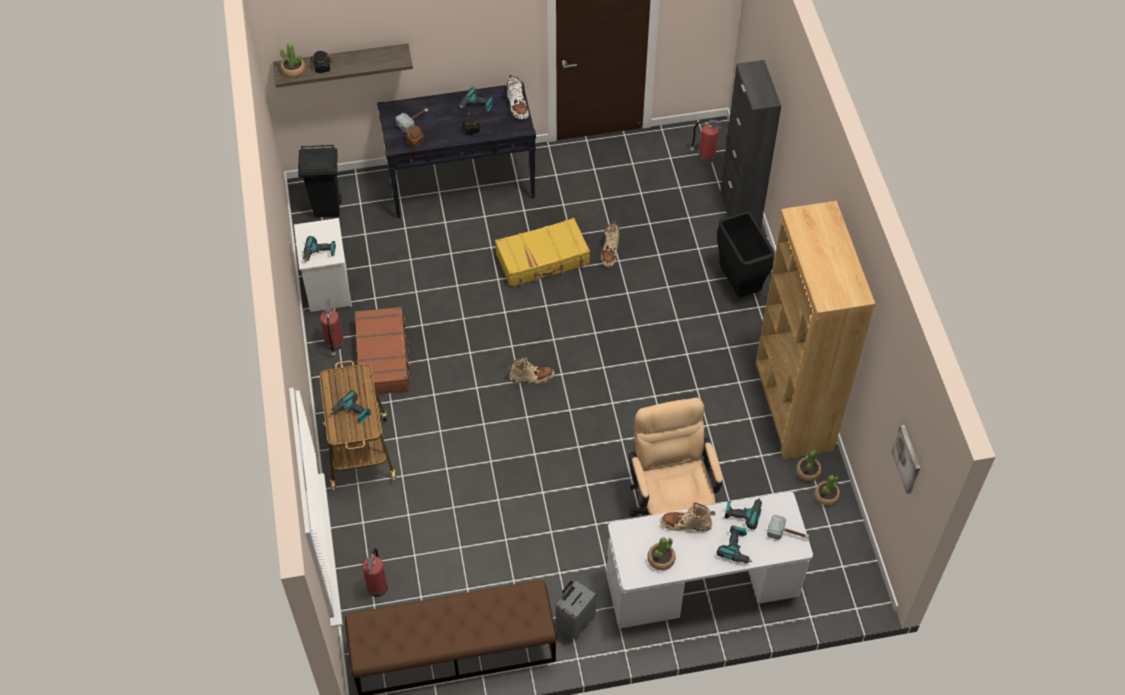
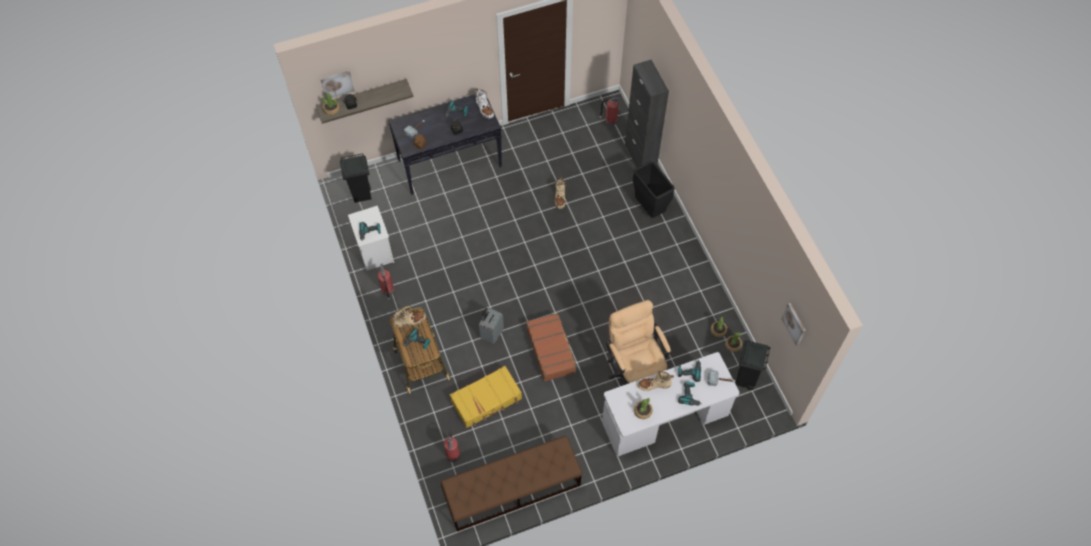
camera: 10 degrees left, 5 degrees up
(306, 33) = (337, 83): none -> picture
(383, 357) = (423, 295): brown suitcase -> brown suitcase (551, 350)
(531, 377) = (525, 294): beige boot -> beige boot (409, 321)
(543, 259) = (516, 210): yellow suitcase -> yellow suitcase (487, 400)
(575, 622) = (587, 457): grey suitcase -> grey suitcase (491, 334)
(793, 406) = (700, 287): brown bookcase -> none
(835, 548) = (745, 379): none -> black trash can

